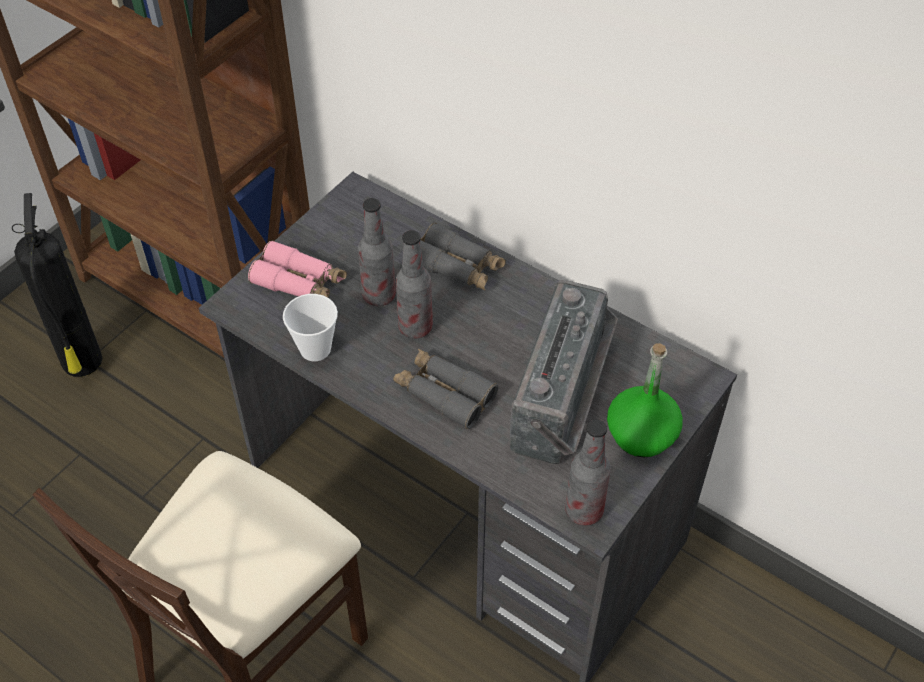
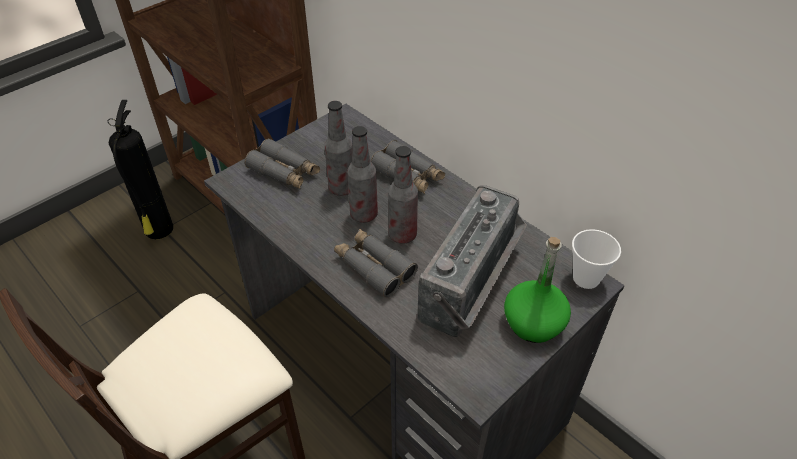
camera: 10 degrees right, 5 degrees down
(300, 282) = (284, 172): pink binoculars -> grey binoculars
(315, 349) = (281, 220): cup -> cup (586, 278)
(584, 510) = (471, 380): bottle -> bottle (402, 235)

